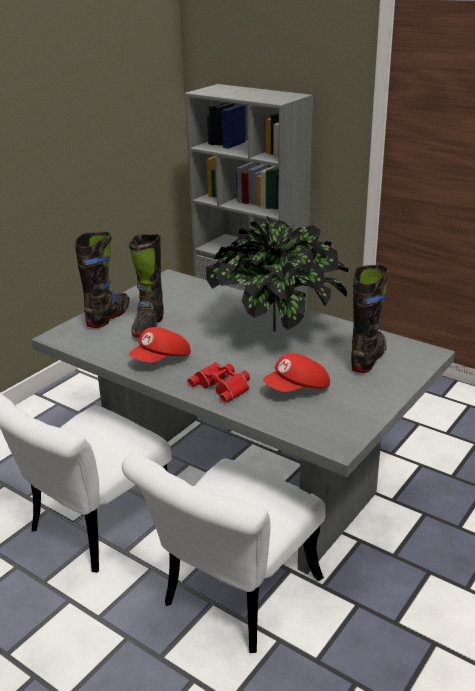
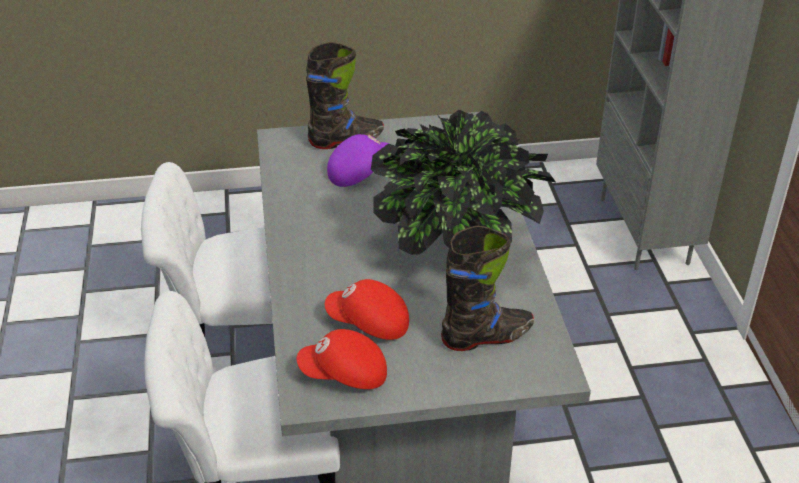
camera: 45 degrees right, 10 degrees up
(148, 326) = (360, 171): black boot -> purple cap
(161, 360) = (314, 216): red cap -> red cap (344, 375)
(223, 386) = (317, 276): red binoculars -> none

